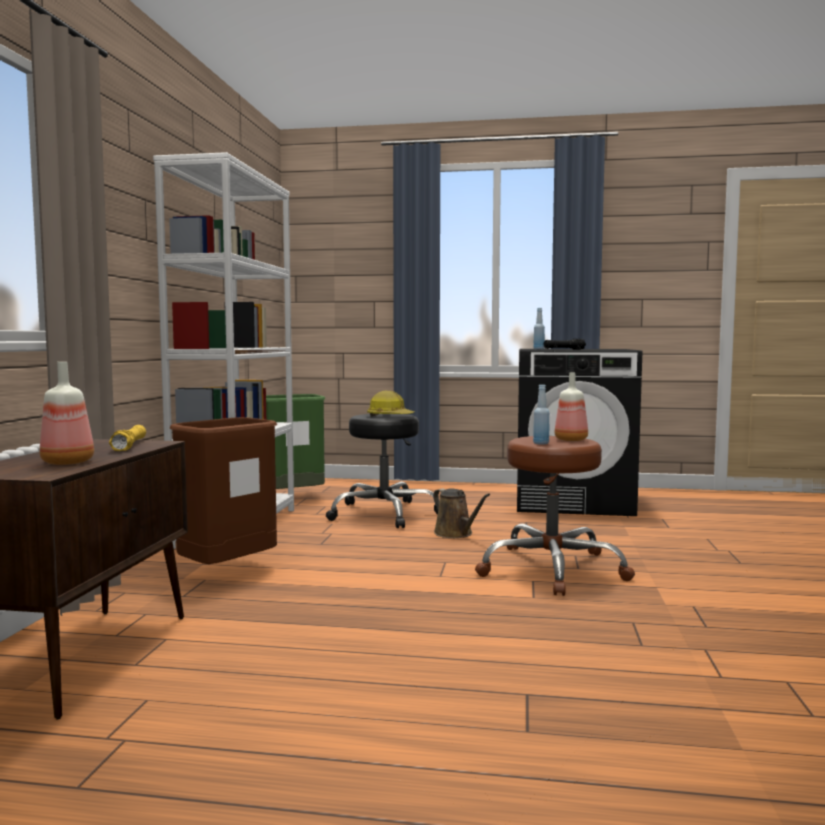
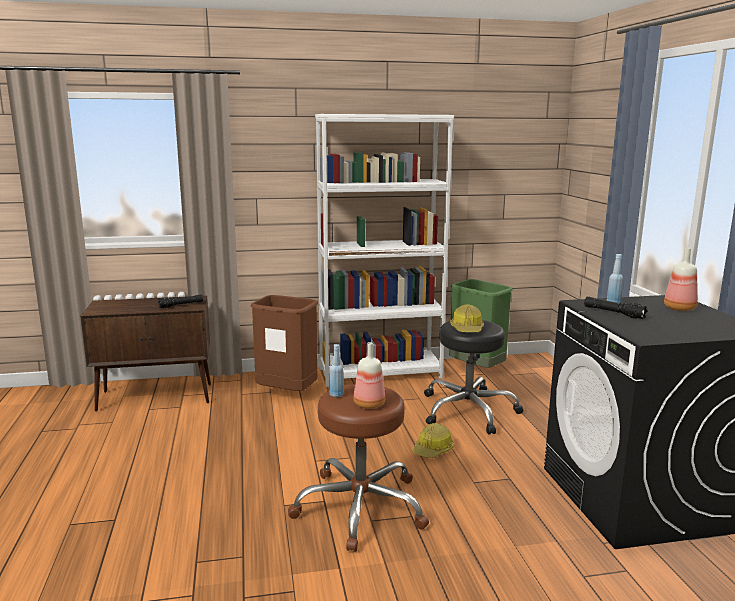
camera: 70 degrees right, 10 degrees up
(68, 462) = (127, 308): bottle -> bottle (680, 308)
(130, 445) = (181, 305): yellow flashlight -> black flashlight
(455, 534) = (433, 450): brown watering can -> hard hat

